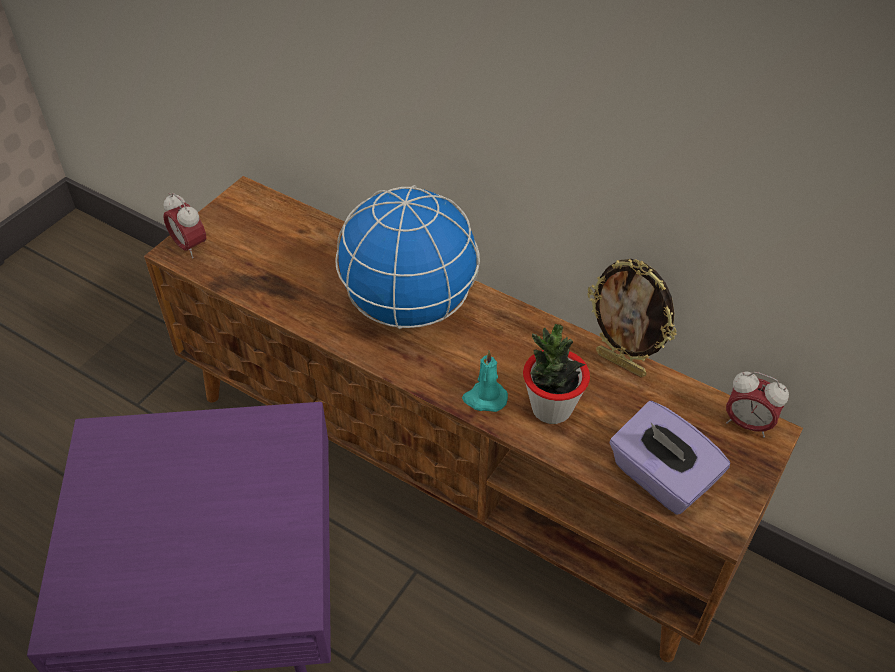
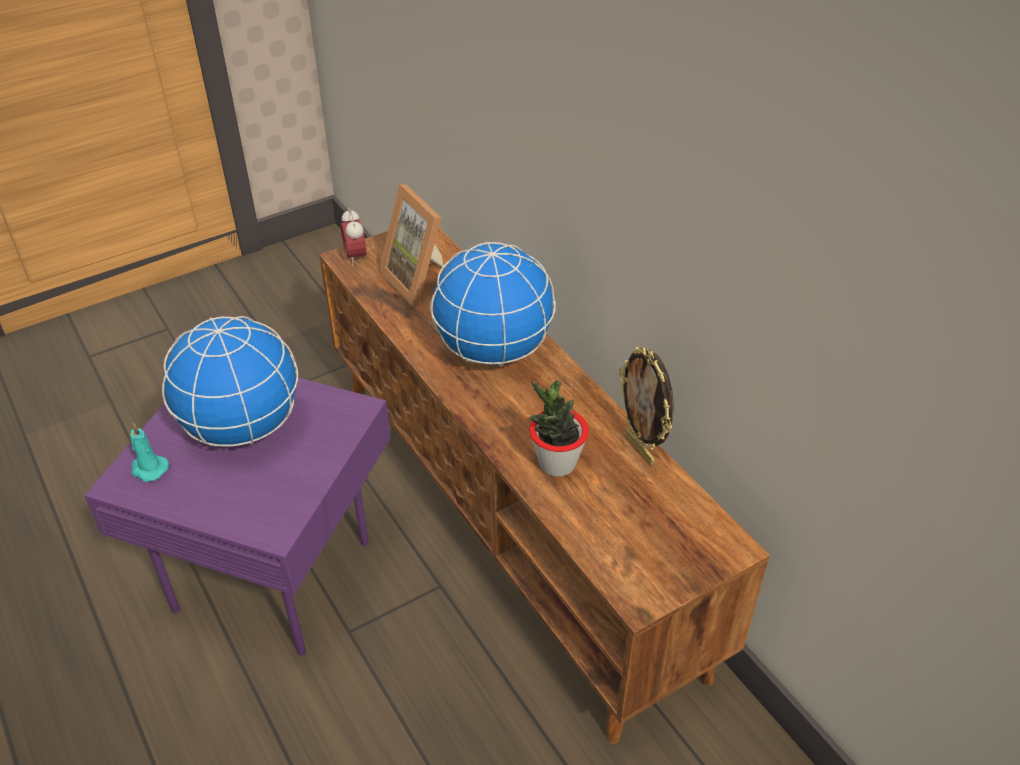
camera: 25 degrees right, 5 degrees down
(178, 494) = (243, 428): none -> globe
(279, 251) = (420, 280): none -> picture frame
(484, 398) = (507, 438): turquoise candle -> turquoise candle (148, 469)
(660, 478) = (612, 547): purple tissue box -> none
(747, 424) = (719, 534): alarm clock -> none

